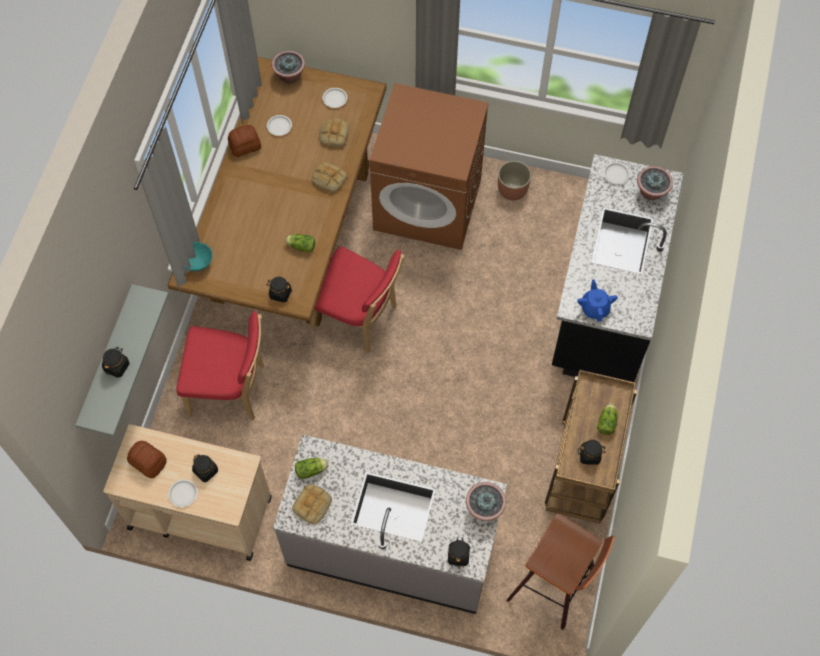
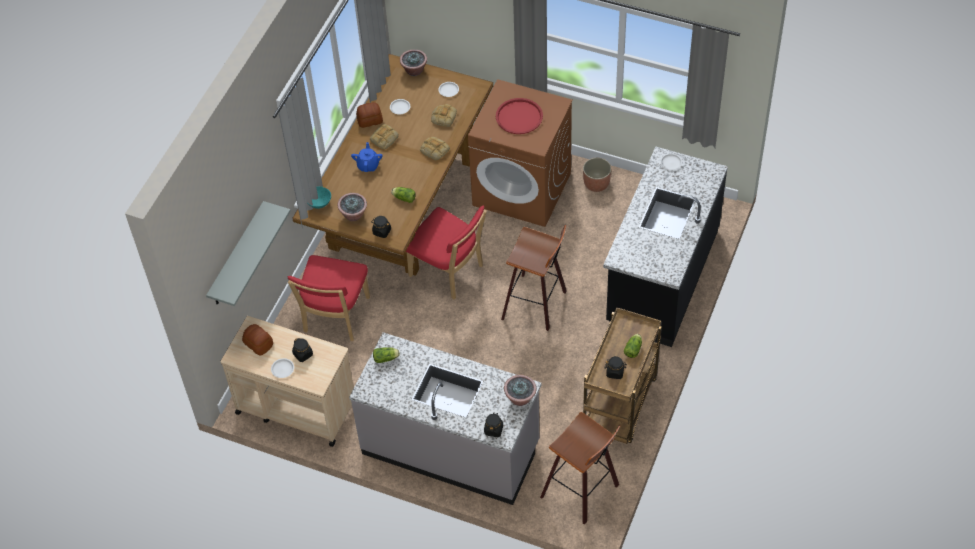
camera: 10 degrees right, 10 degrees down
(117, 366) = (243, 257): black jar -> none
(231, 390) = (335, 317): red chair -> red chair turned 90 degrees clockwise
(312, 506) = (383, 384): bread -> bread (384, 139)
(428, 131) = (519, 117): none -> red tray
(466, 349) = (536, 304): none -> stool
(595, 308) = (635, 261): blue teapot -> blue teapot (368, 165)
(651, 192) = (698, 178): potted plant -> potted plant (354, 215)

